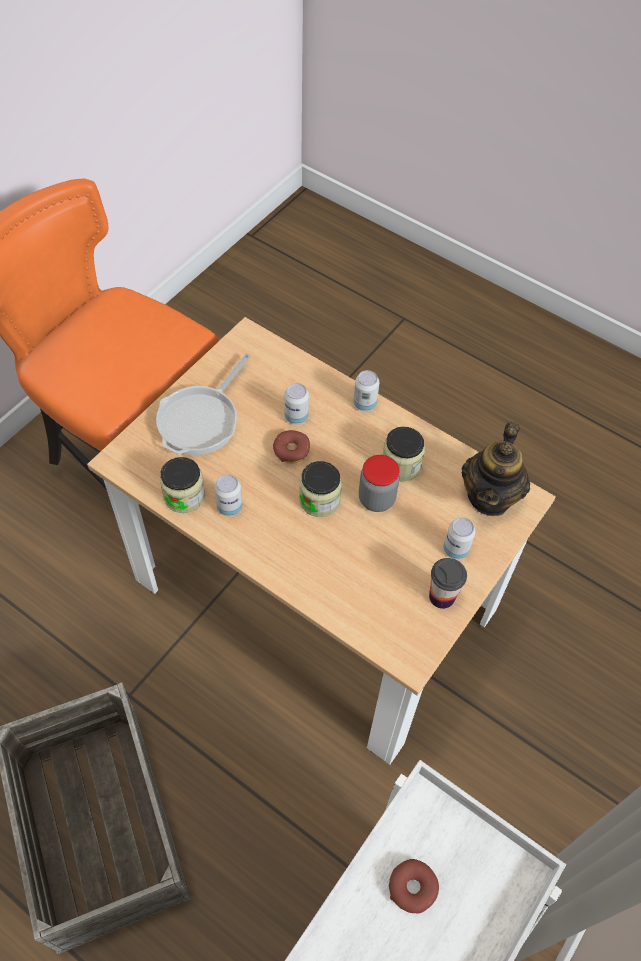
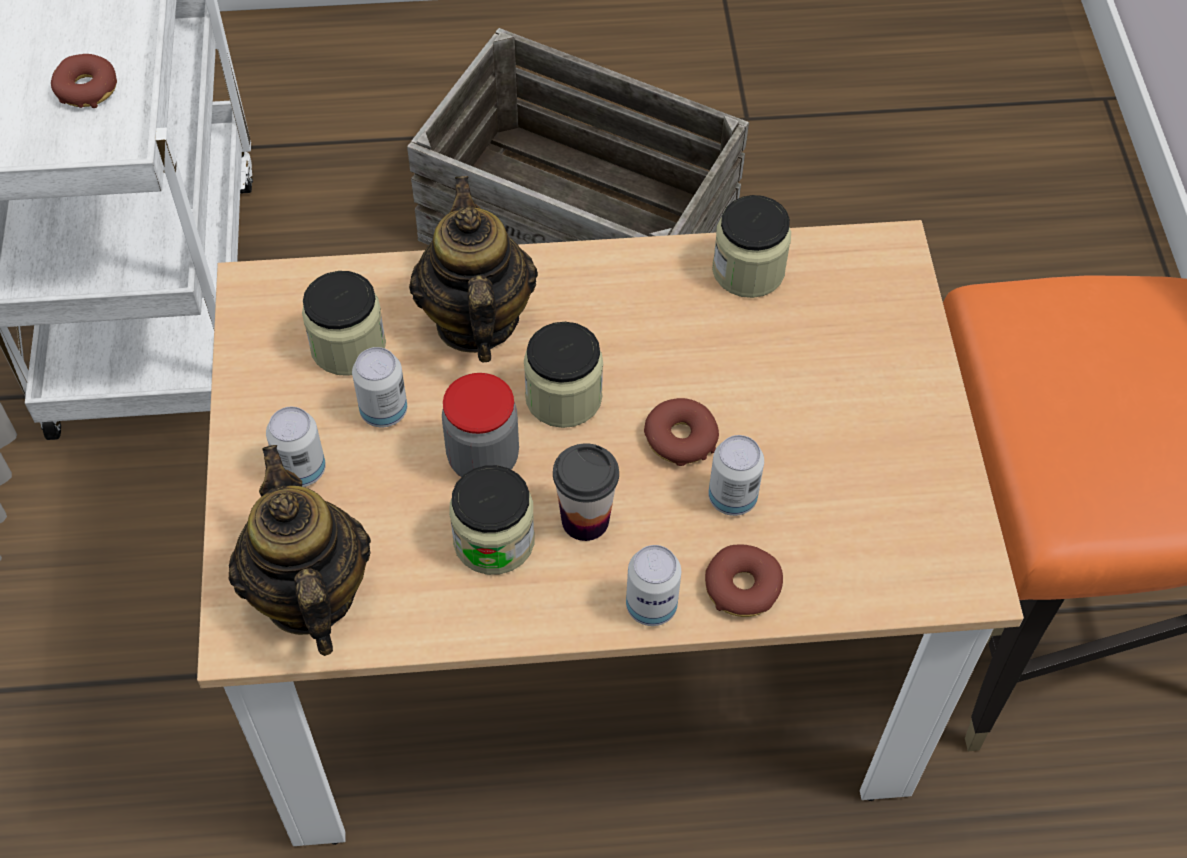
camera: 140 degrees right, 0 degrees up
(202, 419) = (858, 386): frying pan -> none
(229, 507) = (674, 300): can -> can (384, 411)
(323, 562) = (475, 321): none -> teapot
(326, 387) = (742, 587): none -> donut
(390, 593) = (348, 346): none -> jar
(442, 596) = (272, 390): cup -> cup (585, 520)

